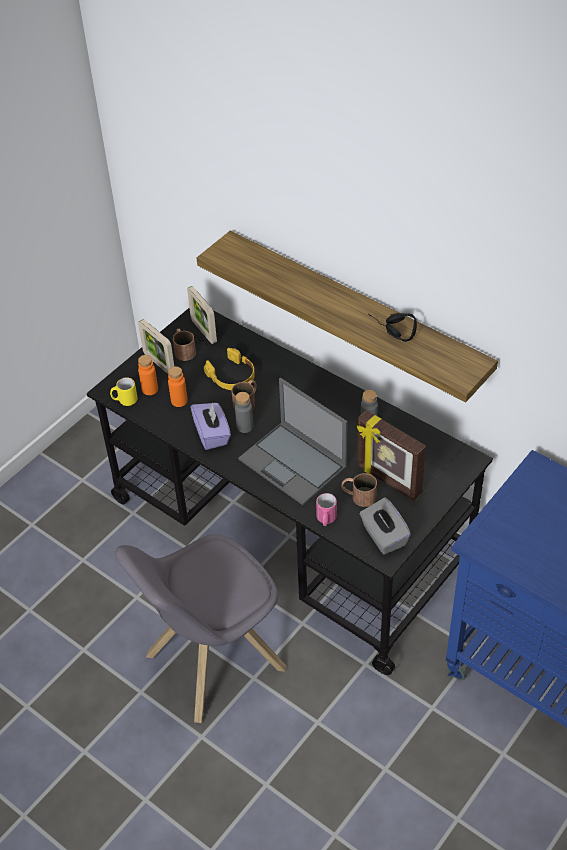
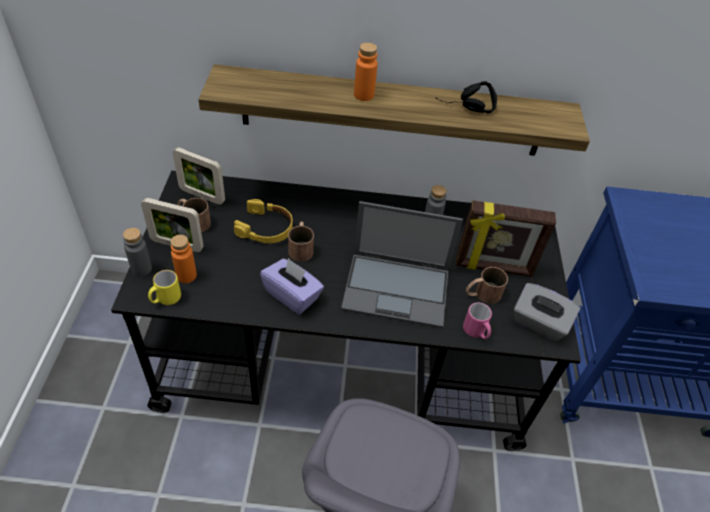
camera: 40 degrees left, 0 degrees up
(179, 401) = (229, 275): orange bottle -> orange bottle (363, 95)
(245, 426) = (319, 273): grey bottle -> grey bottle (141, 269)

